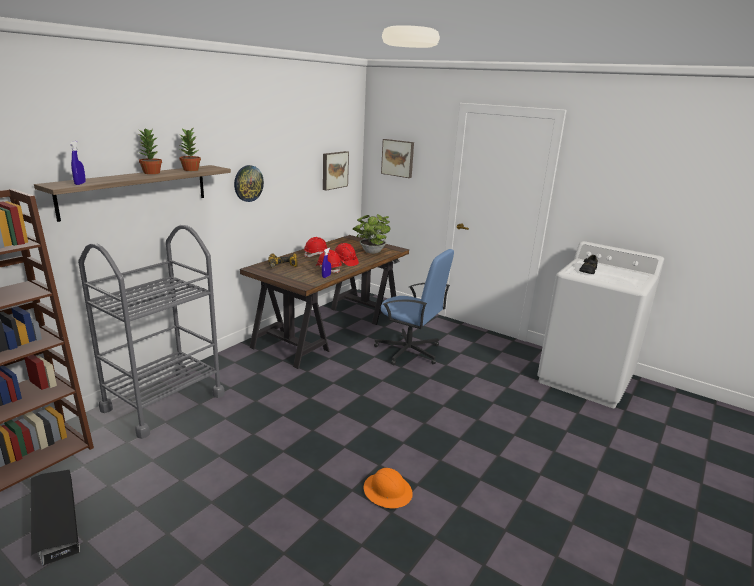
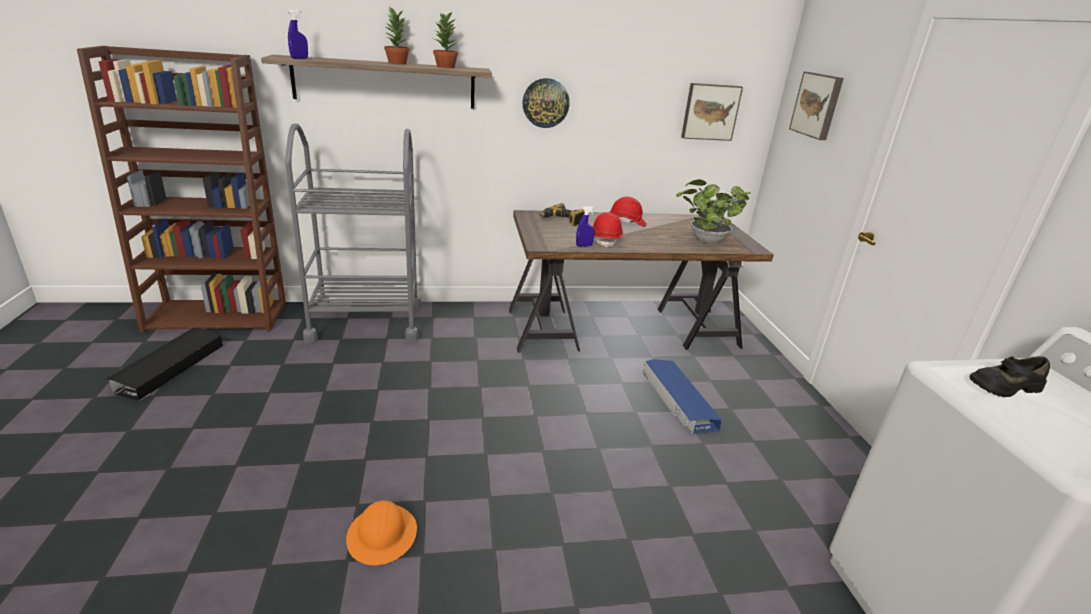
camera: 45 degrees right, 5 degrees up
(345, 262) = (644, 240): red hard hat -> none
(409, 351) = (678, 400): blue office chair -> blue storage box

